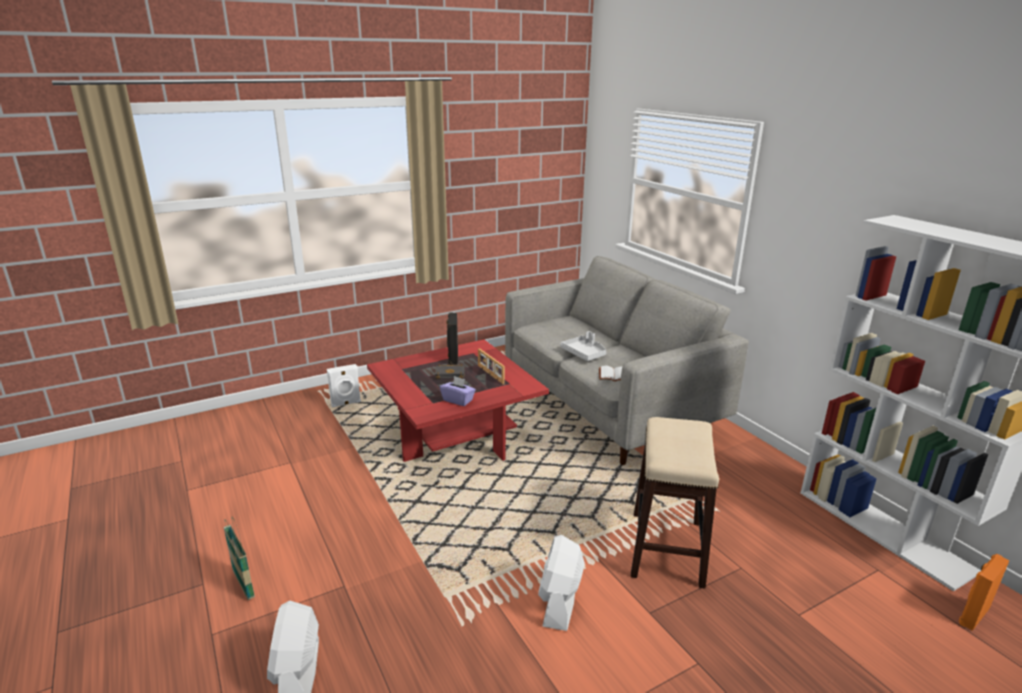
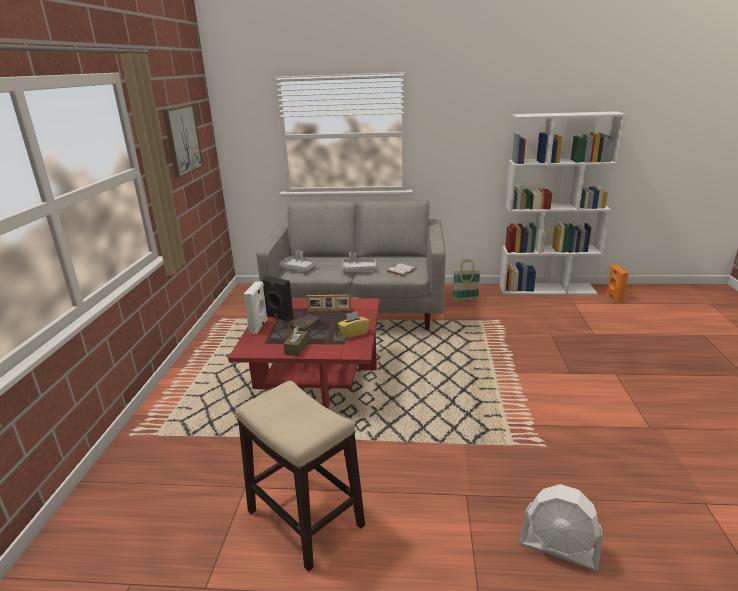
camera: 55 degrees left, 0 degrees up
(244, 585) = (421, 563): basket -> basket (465, 298)
(346, 404) = (183, 423): white speaker -> white speaker (259, 326)
(405, 384) = (296, 348): none -> brown tissue box
(458, 400) = (353, 333): purple tissue box -> yellow tissue box
(508, 163) = (182, 140): none -> picture
(548, 327) = (299, 268): none -> grey tray
(560, 601) = (544, 399): white fan -> none
(667, 549) = (520, 347): stool -> stool (306, 519)

